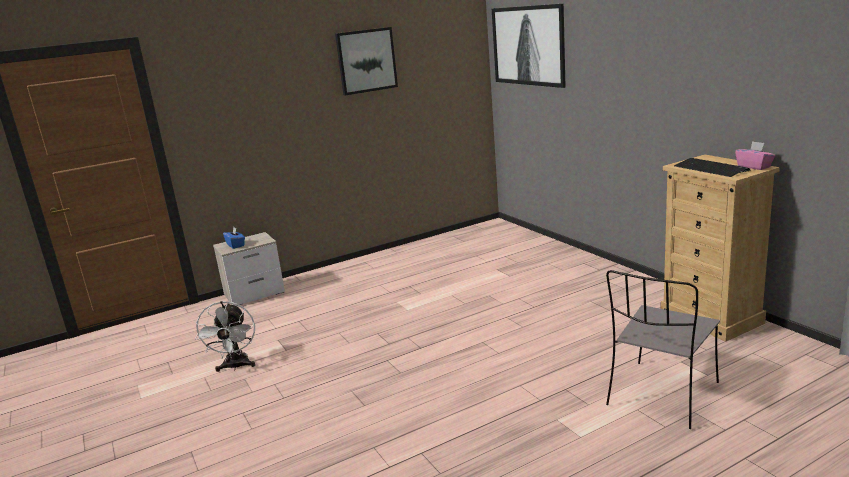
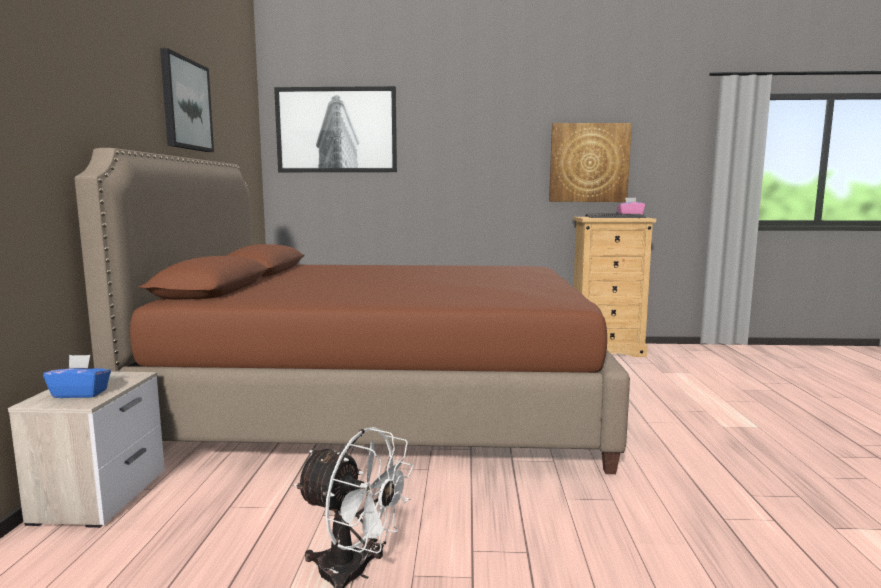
camera: 60 degrees left, 10 degrees down
(426, 296) = (384, 405): none -> brown bed
(661, 395) = (710, 390): grey chair -> none
(726, 90) = (589, 163): none -> picture

